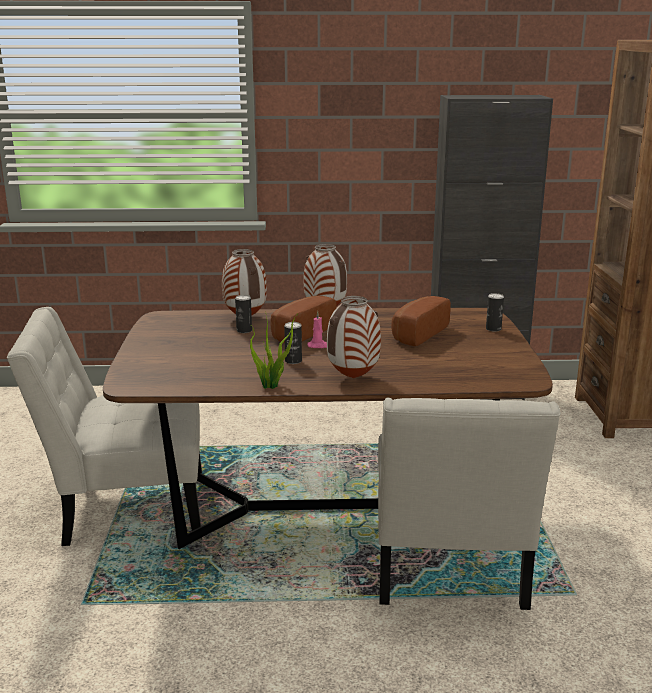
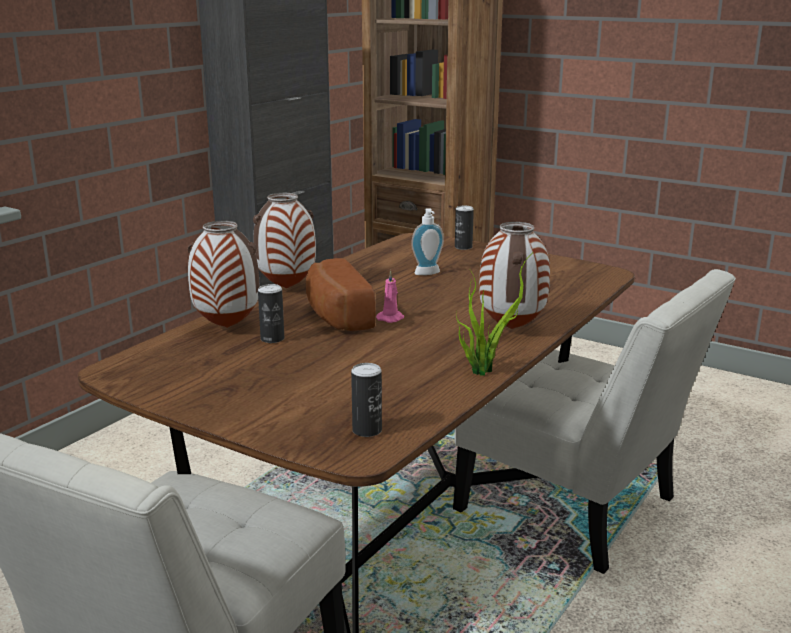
camera: 55 degrees left, 0 degrees up
(293, 361) = (419, 341): can -> can (367, 430)
(416, 334) = (428, 274): bread -> soap dispenser

